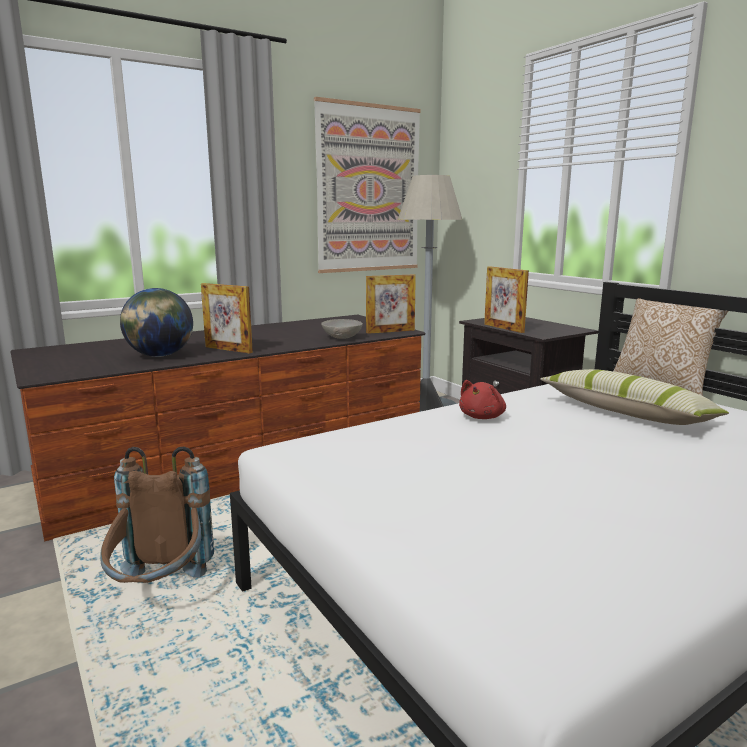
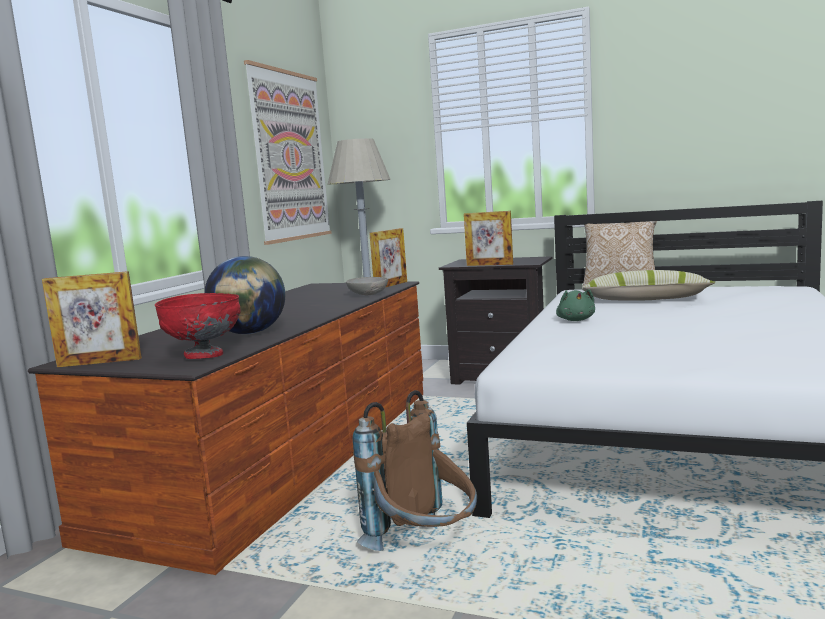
camera: 35 degrees left, 5 degrees down
(76, 369) = (204, 356): none -> red bowl
(228, 349) = (300, 318): picture frame -> picture frame (99, 362)
(482, 417) = (576, 320): red plush toy -> green plush toy

